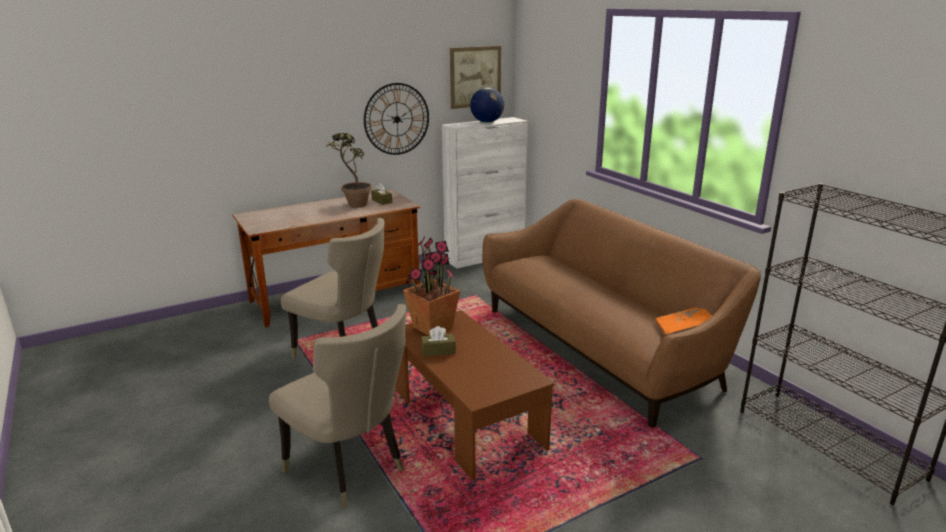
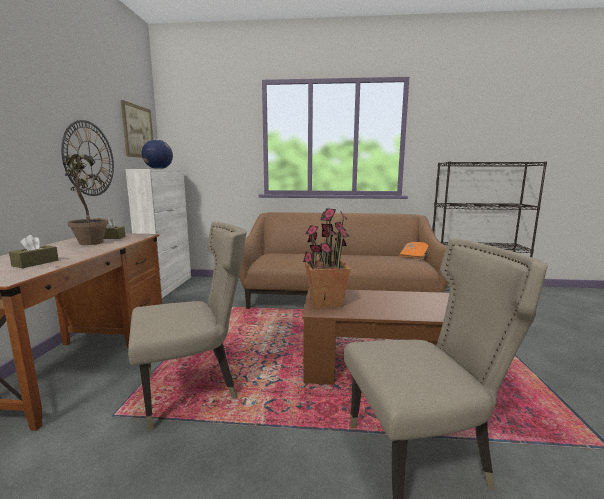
camera: 55 degrees left, 10 degrees down
(438, 351) = (370, 310): brown tissue box -> brown tissue box (35, 263)

